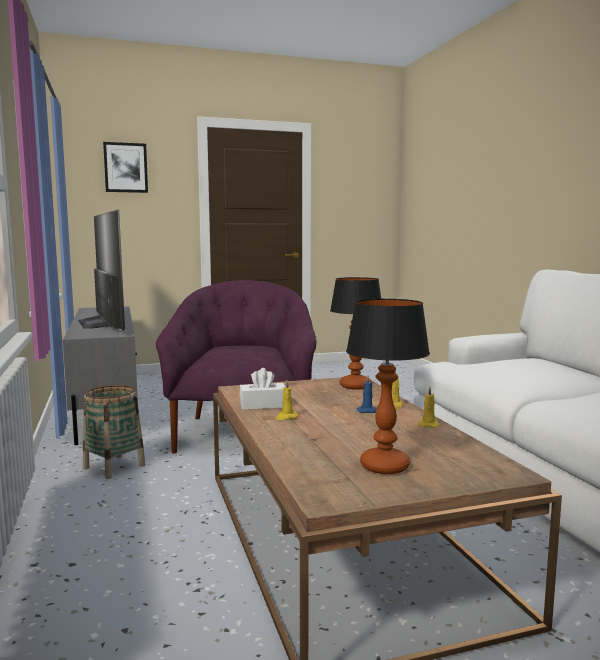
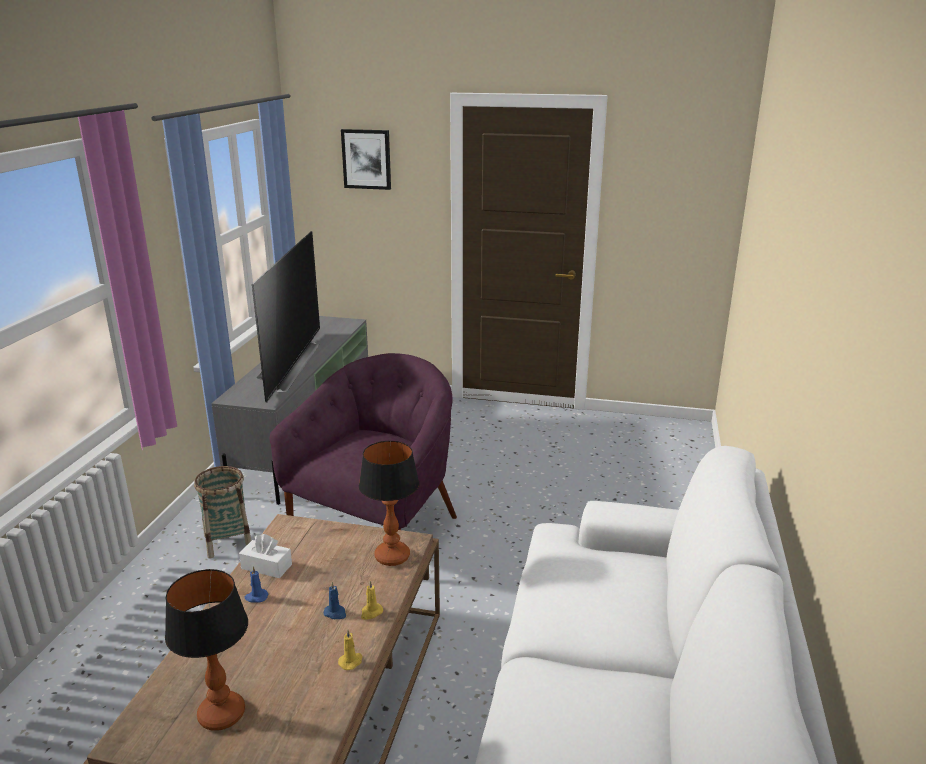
camera: 30 degrees right, 15 degrees up
(286, 417) = (256, 597): yellow candle -> blue candle

